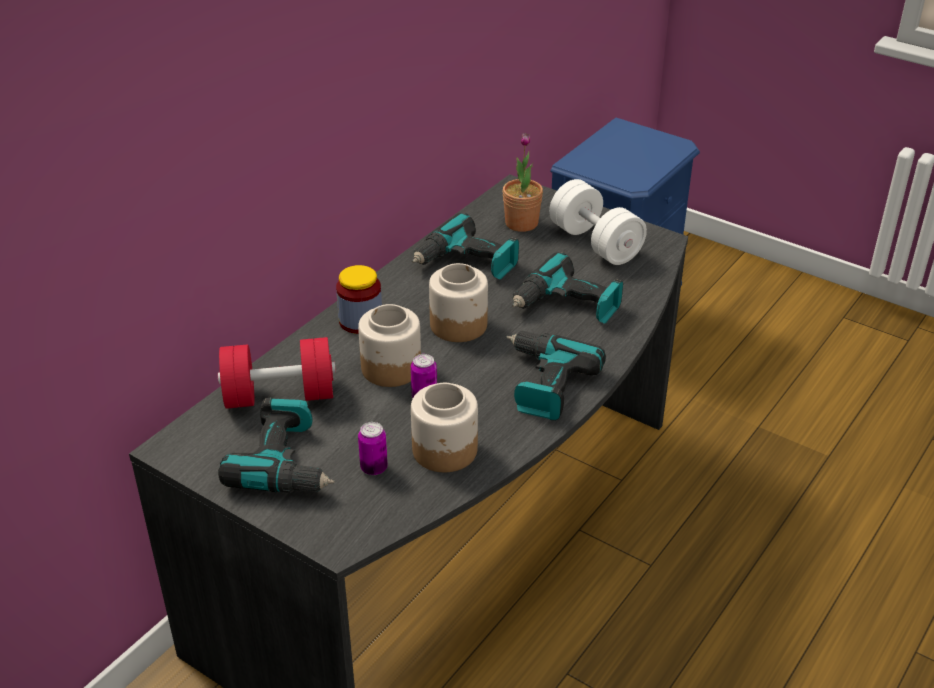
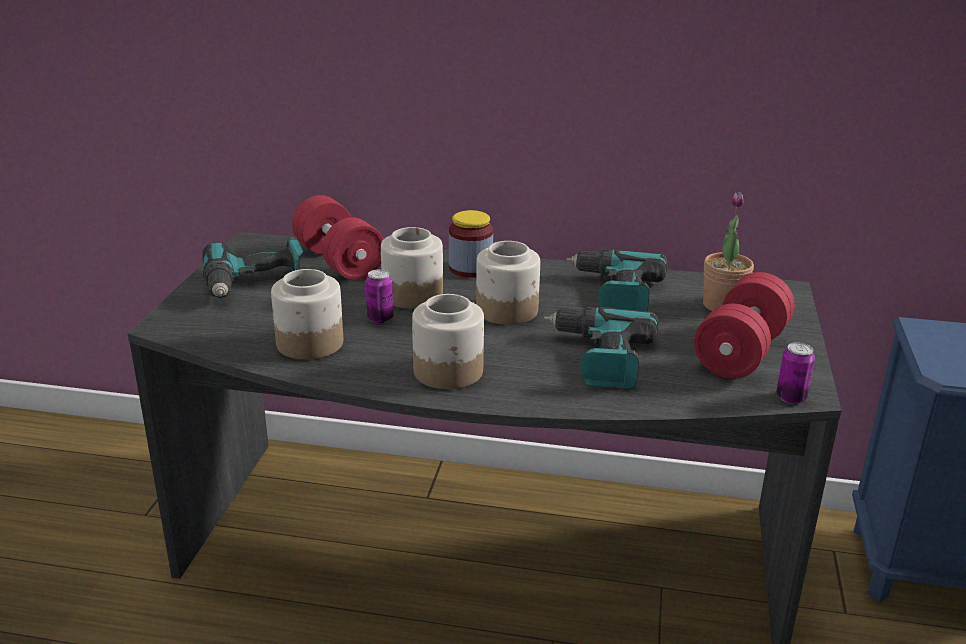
camera: 65 degrees right, 10 degrees down
(374, 468) = (267, 318): can -> can (791, 398)
(544, 384) = (449, 372): power drill -> jar
(595, 243) = (741, 352): white dumbbell -> red dumbbell

